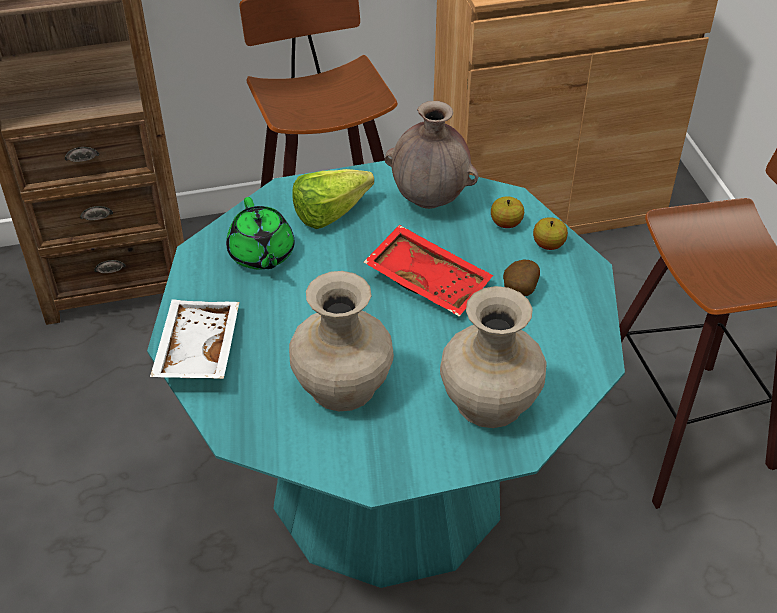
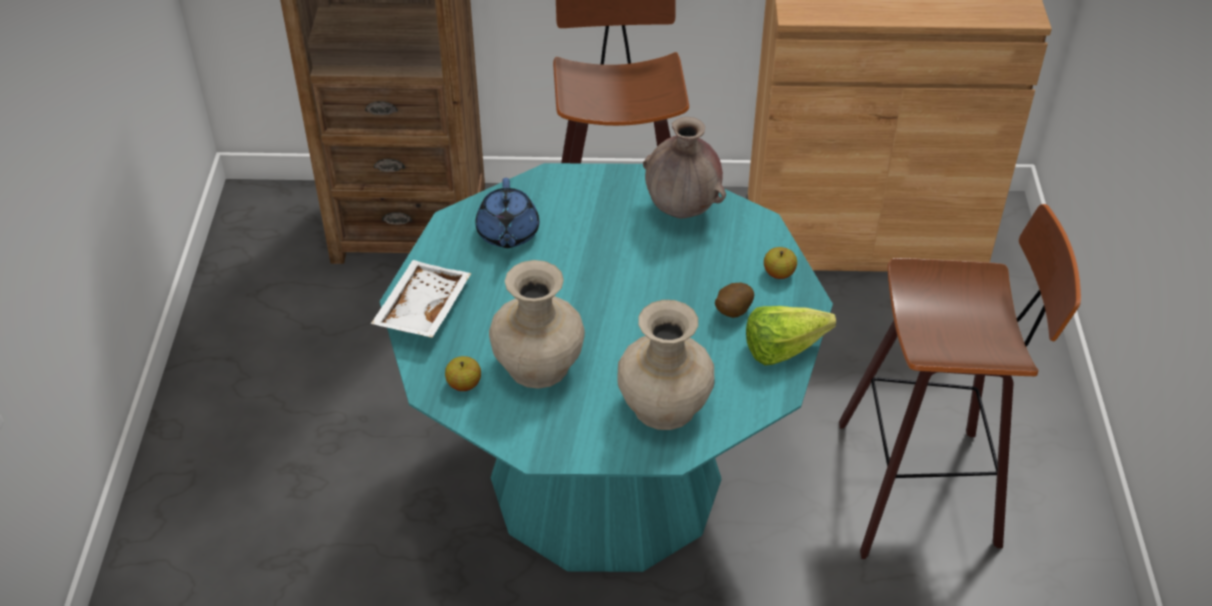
camera: 15 degrees right, 0 degrees up
(261, 255) = (507, 234): green teapot -> blue teapot
(337, 212) = (591, 206): lettuce -> lettuce (790, 349)
(429, 280) = (652, 285): red tray -> none
(506, 223) = (746, 246): apple -> apple (464, 384)

